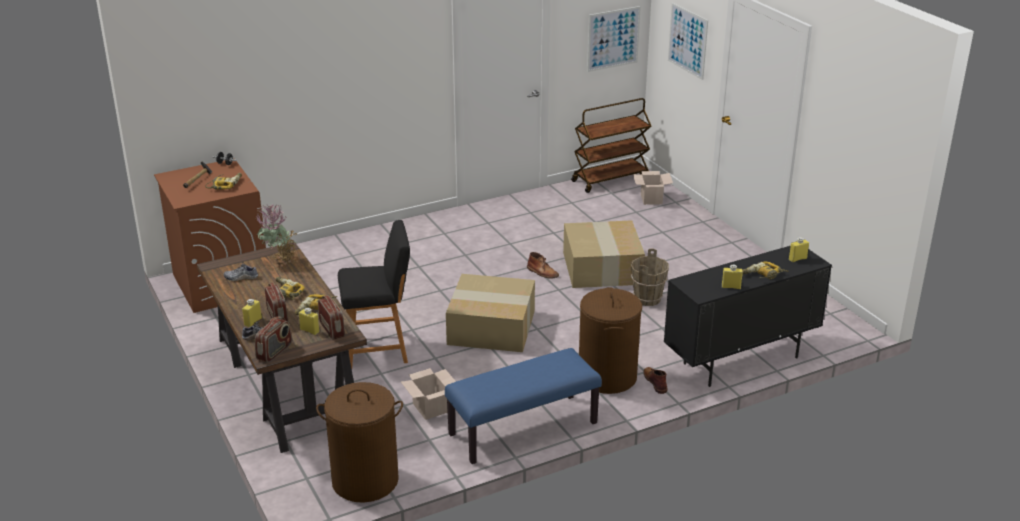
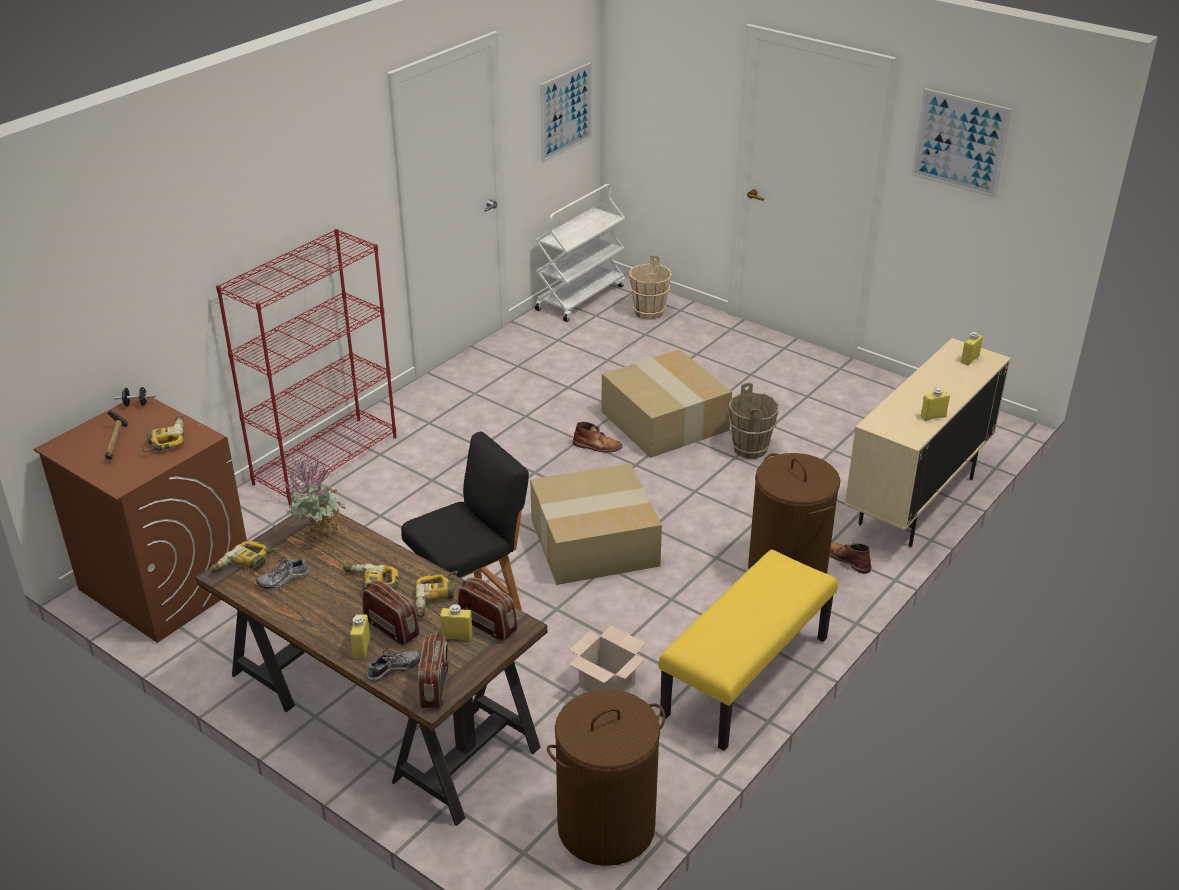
camera: 25 degrees left, 5 degrees up
(364, 239) = (326, 459): none -> red bookcase
(523, 429) = (746, 677): blue bench -> yellow bench
(610, 179) = (580, 297): brown cart -> white cart
(650, 199) = (648, 312): cardboard box -> beige bucket
(688, 40) = (674, 99): picture -> picture (960, 143)
(740, 361) = (916, 502): black cabinet -> beige cabinet
(763, 275) = (953, 391): power drill -> power drill (245, 565)

